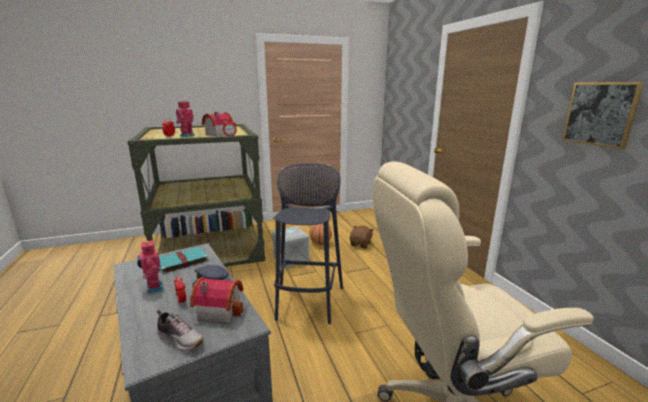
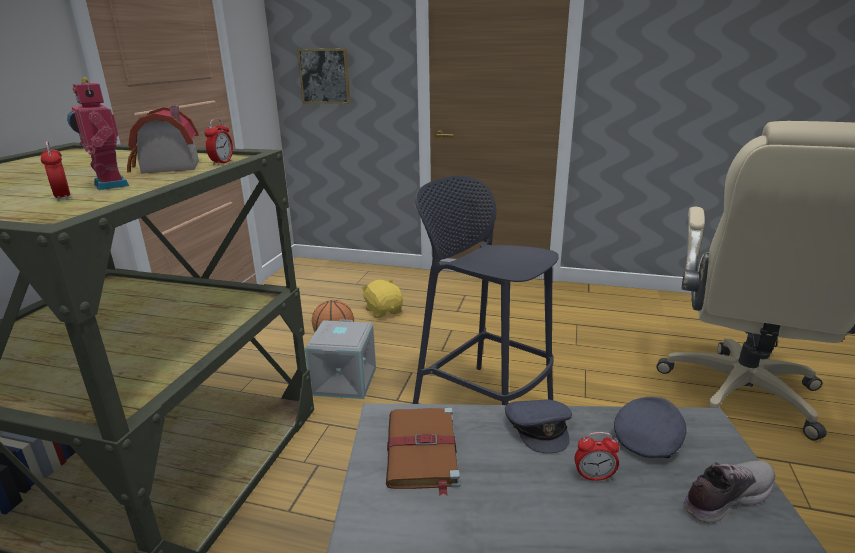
camera: 55 degrees left, 5 degrees up
(153, 288) = (515, 508): toy robot -> none
(181, 261) = (422, 451): turquoise book -> brown book
(219, 310) = (647, 439): toy house -> grey cap
(361, 244) = (384, 311): brown plush toy -> yellow plush toy
(600, 114) = (674, 61): picture -> picture (324, 76)

